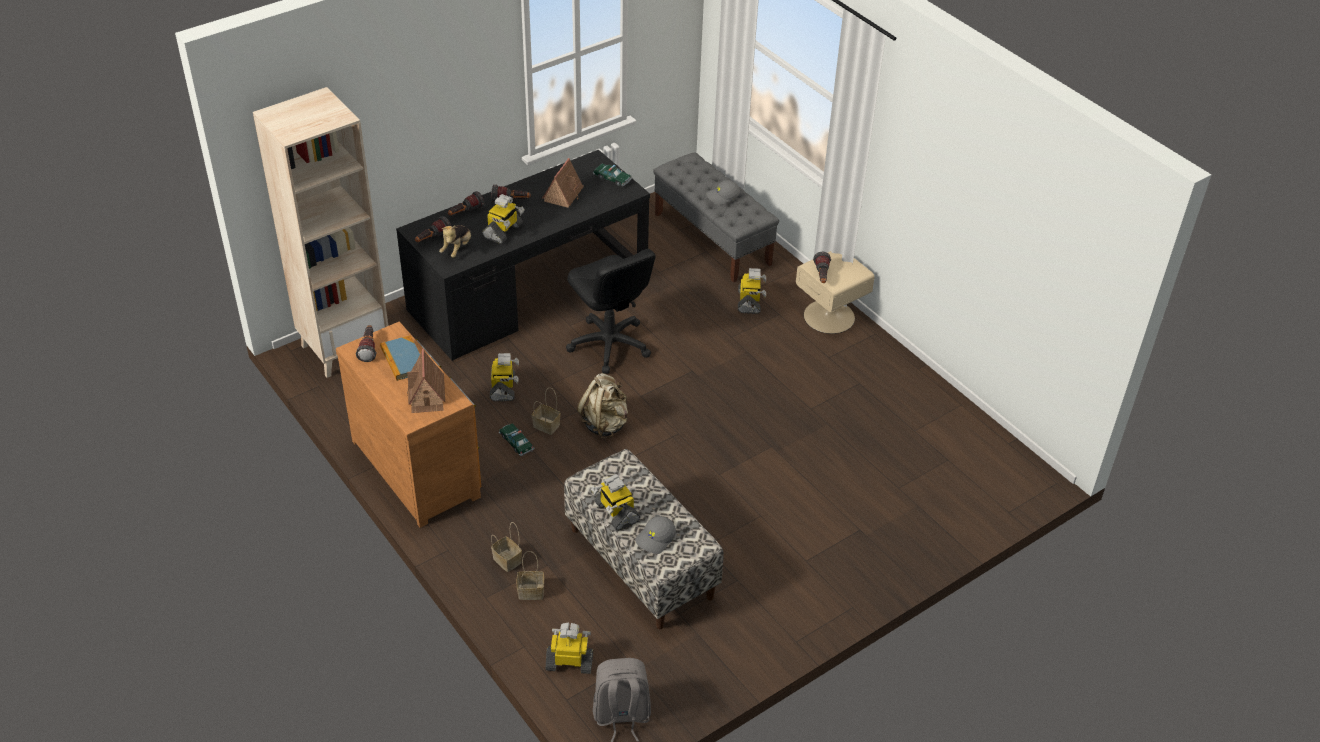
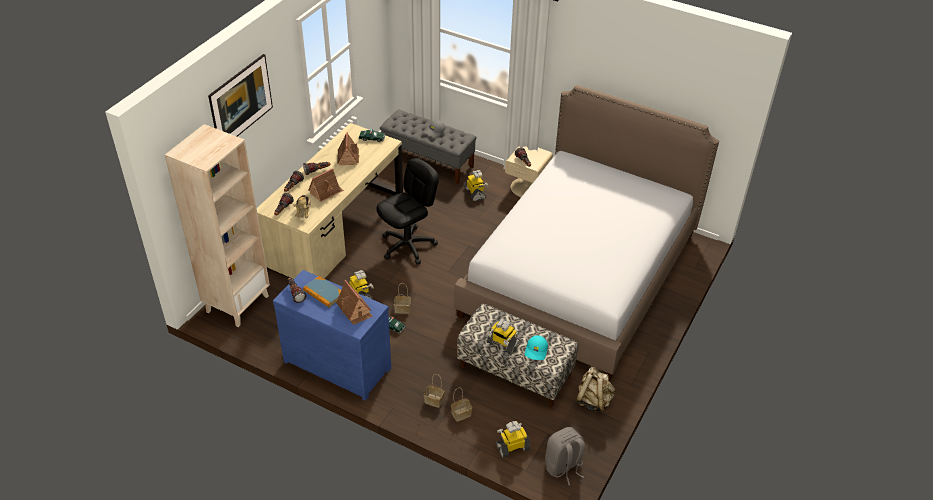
camera: 25 degrees left, 0 degrees up
(404, 91) = (243, 114): none -> picture
(418, 466) = (338, 362): brown dresser -> blue dresser
(503, 231) = (326, 192): toy robot -> toy house
(529, 292) = (336, 229): black desk -> beige desk
(605, 424) = (438, 295): beige backpack -> beige backpack (593, 401)
(609, 345) = (408, 246): black office chair -> black office chair turned 75 degrees counterclockwise
(656, 539) = (536, 351): grey cap -> turquoise cap
(825, 463) = (580, 274): none -> bed

